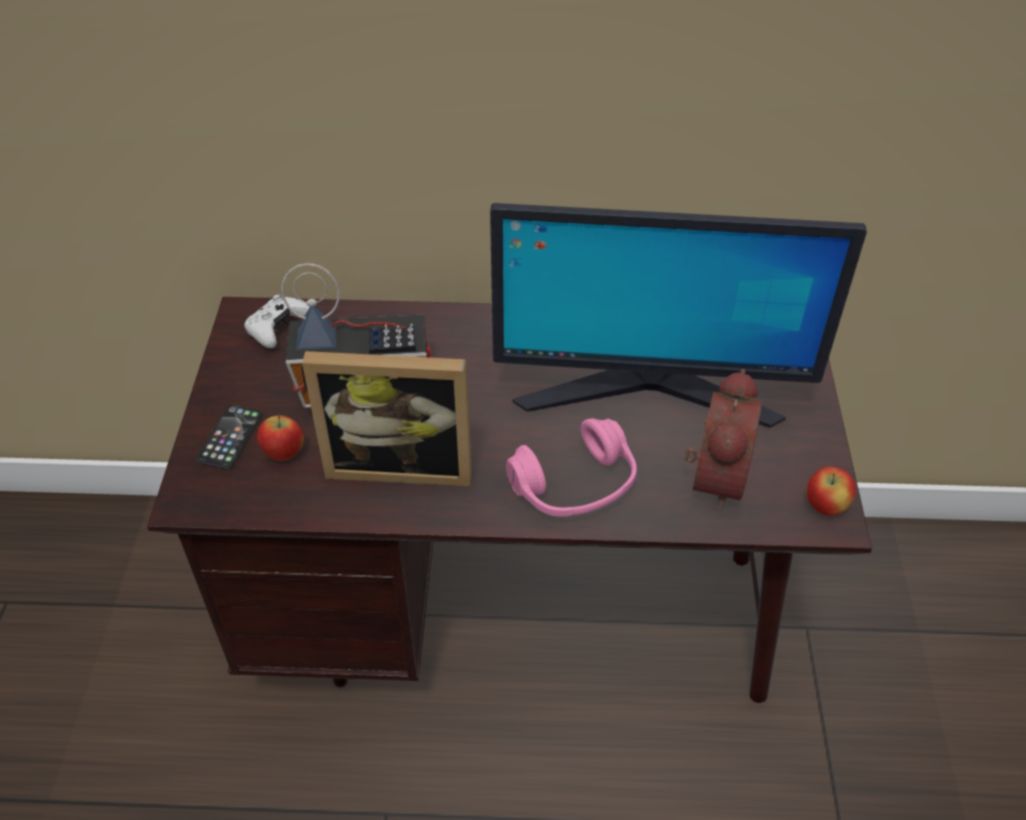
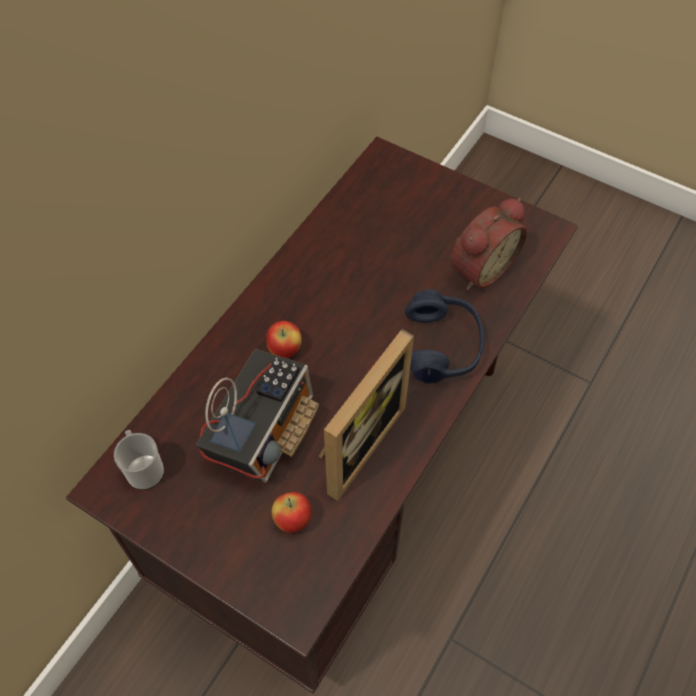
camera: 60 degrees left, 10 degrees up
(230, 437) = (247, 554): phone -> none
(278, 329) = (144, 469): white game controller -> mug
(575, 485) = (442, 346): pink headphones -> blue headphones
(649, 391) = (385, 260): monitor -> none
(713, 476) = (480, 268): alarm clock -> alarm clock turned 90 degrees clockwise
(825, 507) = (536, 227): apple -> apple (285, 350)

